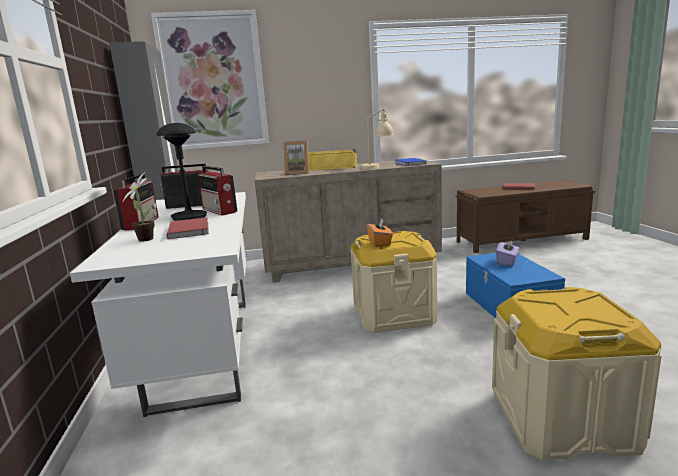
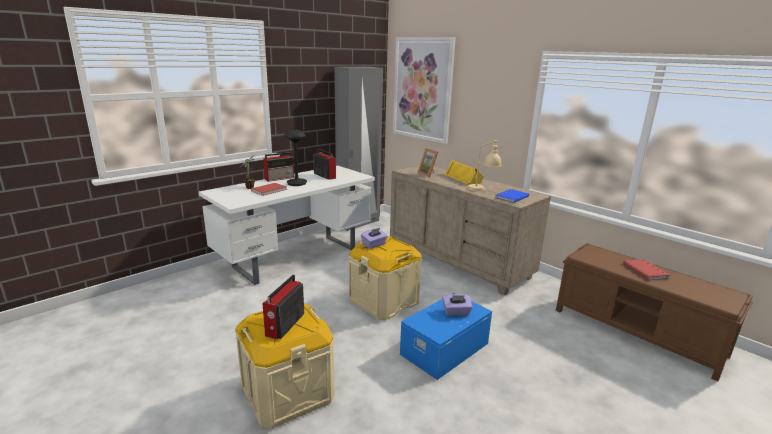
camera: 55 degrees right, 5 degrees up
(219, 211) = (315, 185): radio -> radio (284, 325)
(380, 243) = (374, 245): orange tissue box -> purple tissue box

